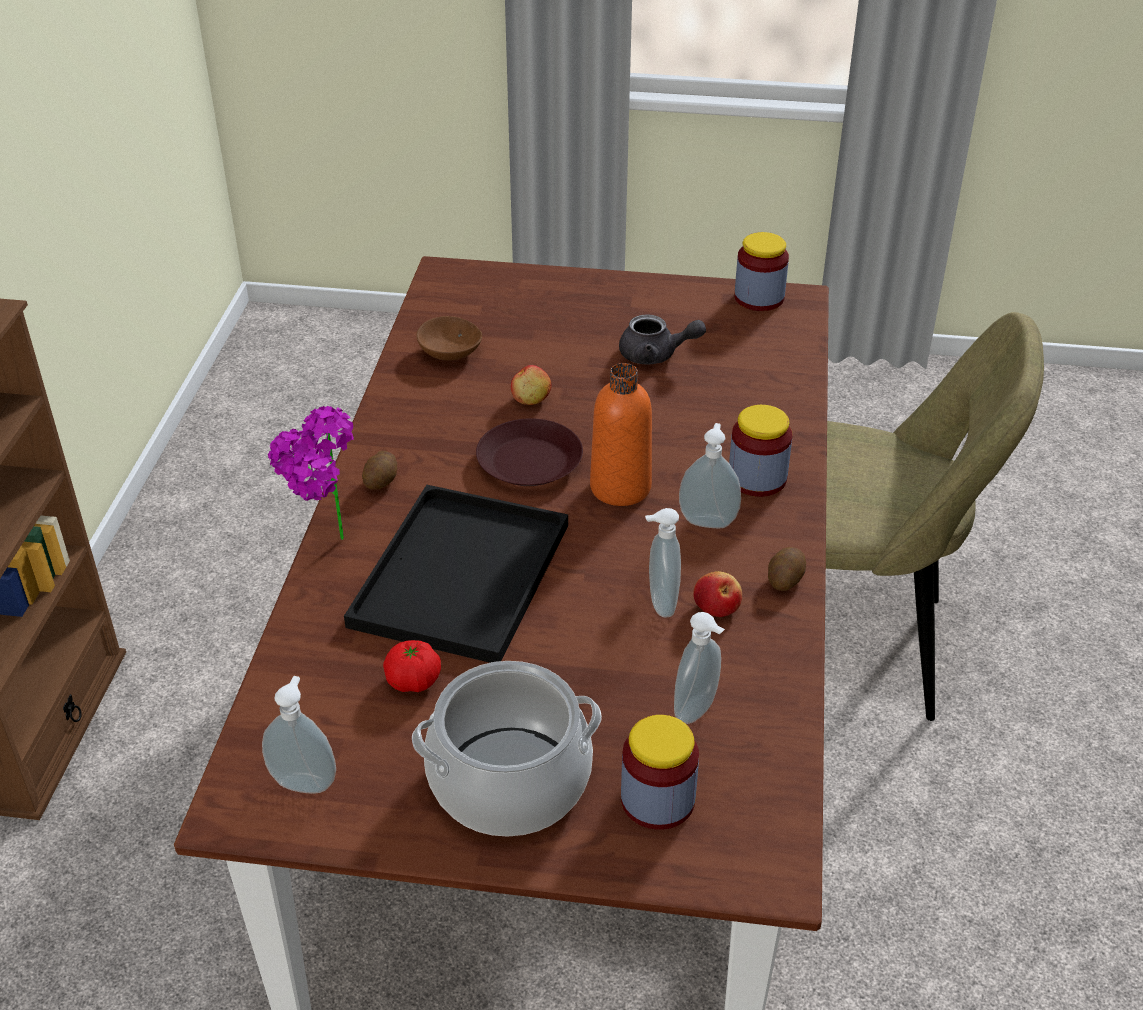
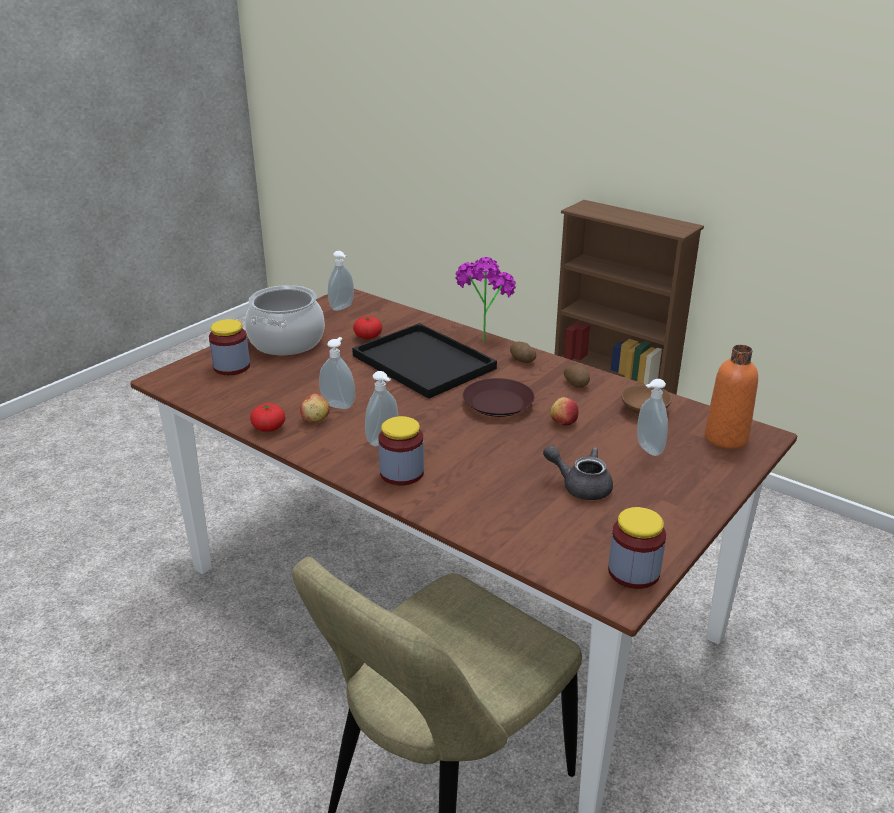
camera: 120 degrees right, 10 degrees down
(620, 487) = (444, 424): orange bottle -> orange bottle (726, 438)
(656, 355) = (580, 486): grey teapot -> grey teapot turned 75 degrees clockwise
(698, 711) = (261, 391): soap dispenser -> soap dispenser (647, 449)
(781, 642) = (269, 428): none -> tomato
(784, 579) = (308, 447): potato -> potato (576, 384)

